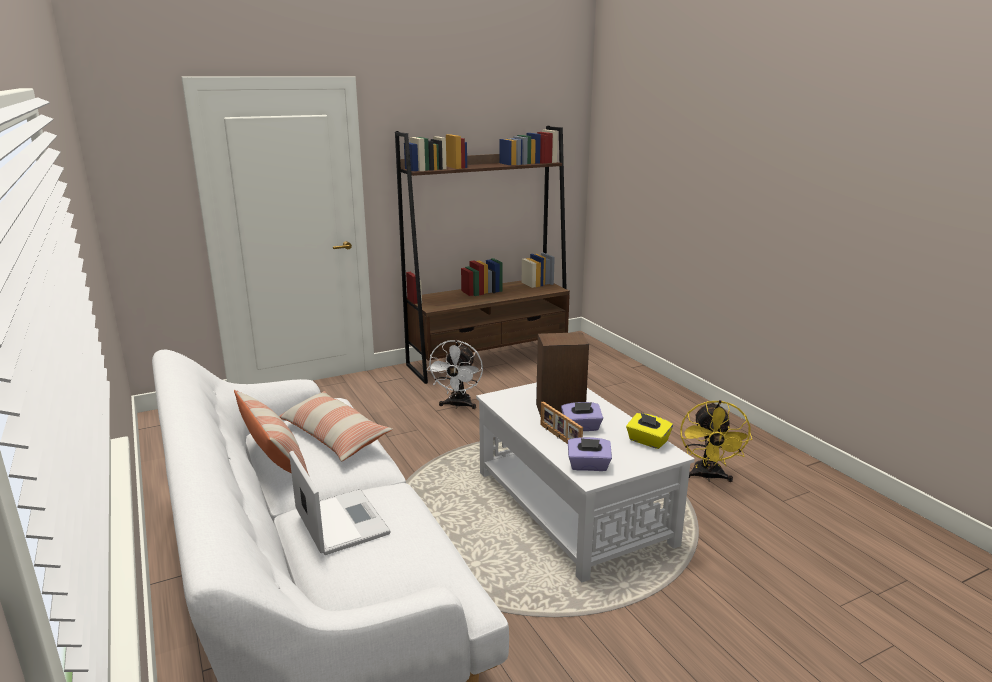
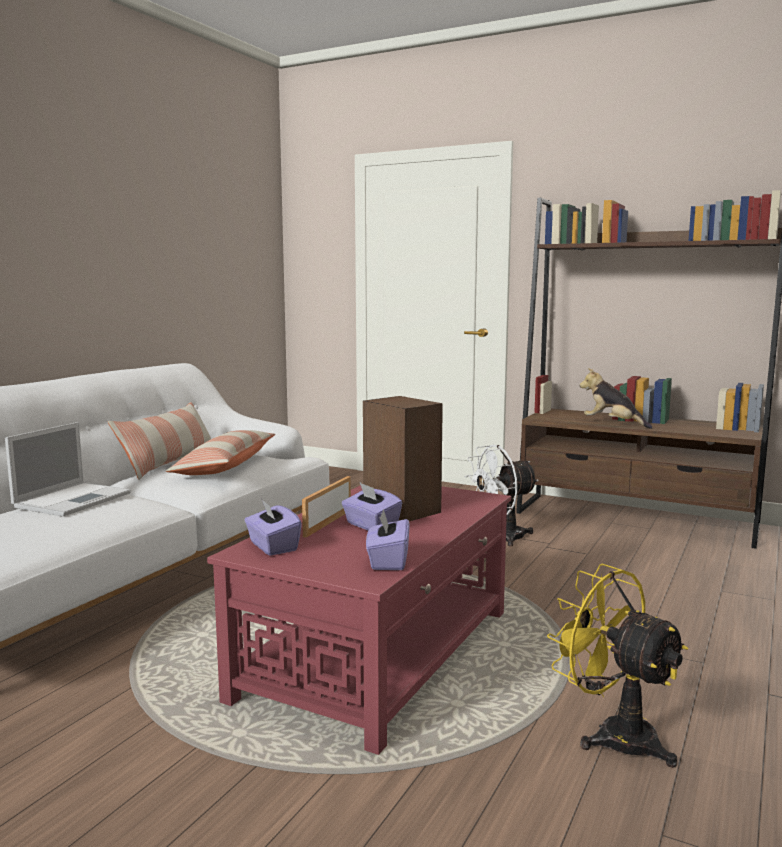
camera: 55 degrees right, 10 degrees down
(482, 300) = (612, 424): none -> plush toy
(571, 506) = (380, 653): white coffee table -> red coffee table
(647, 441) = (388, 561): yellow tissue box -> purple tissue box
(708, 477) = (614, 734): yellow fan -> yellow fan turned 75 degrees clockwise

